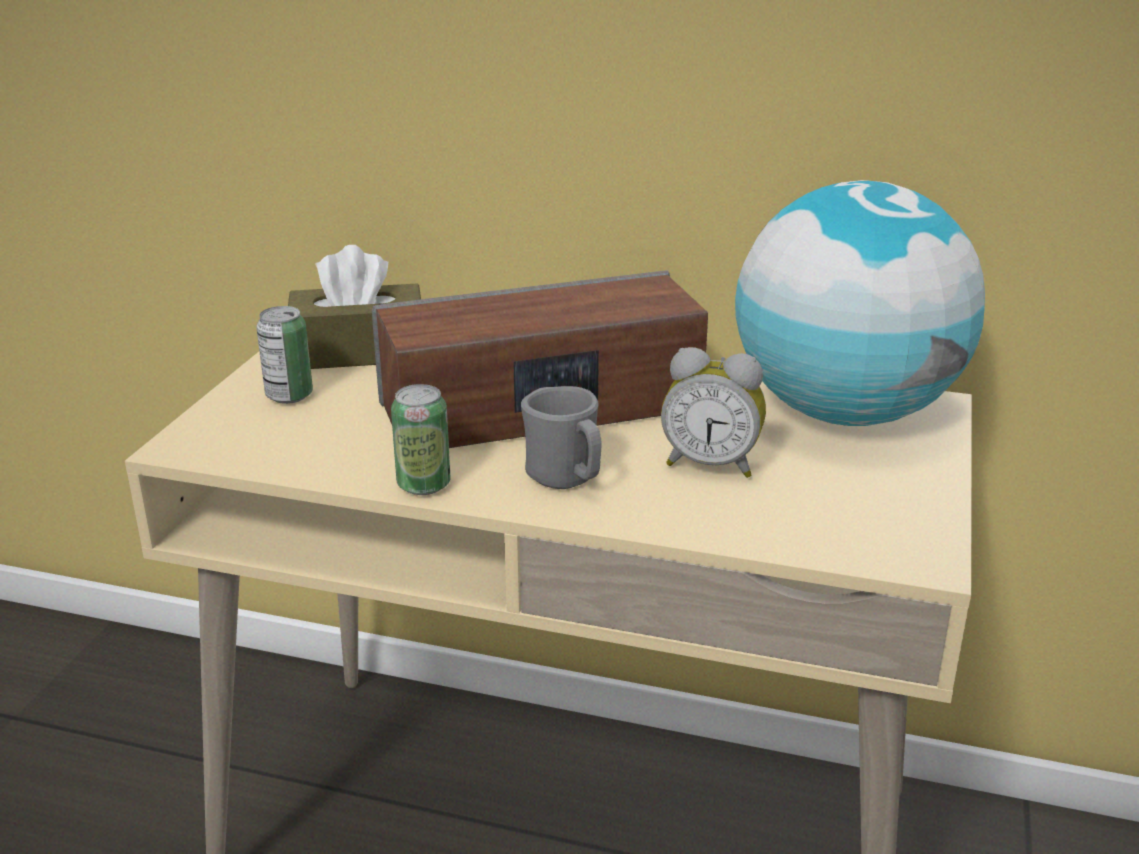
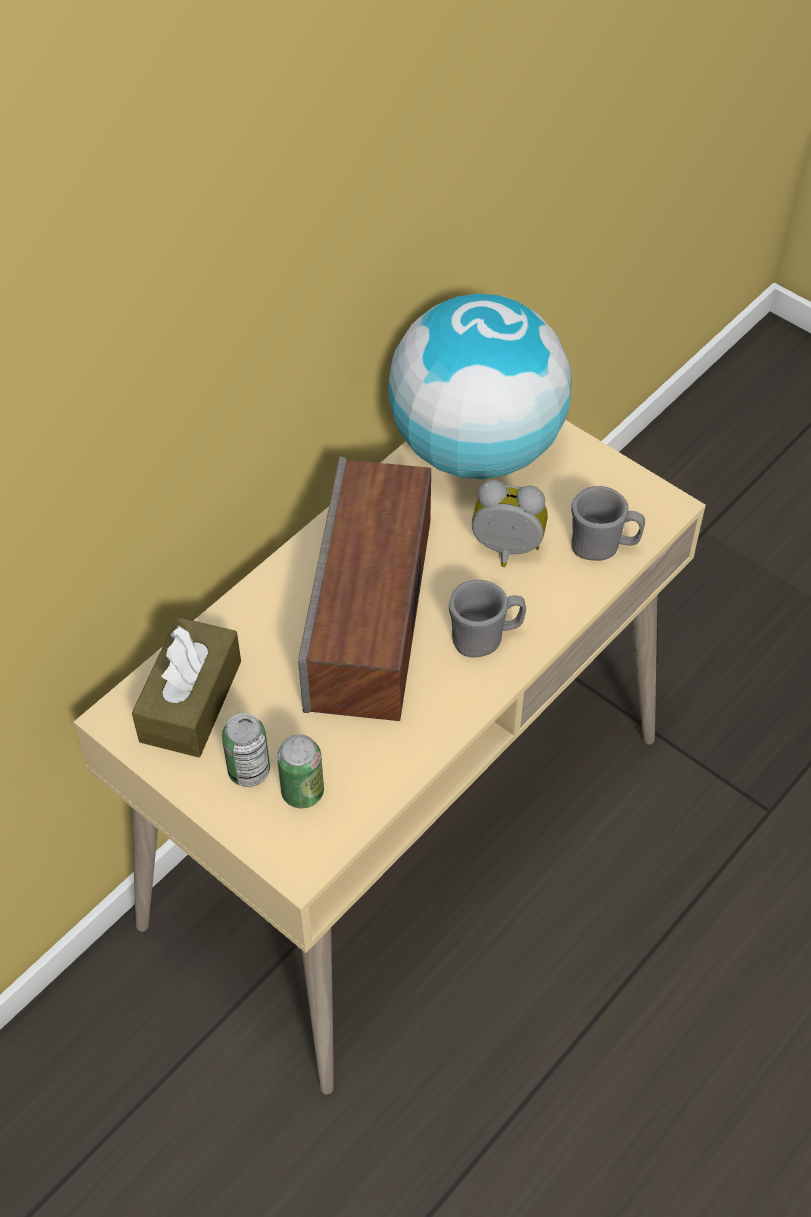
camera: 65 degrees left, 25 degrees up
(423, 485) = (448, 722): can -> can (302, 792)
(711, 464) = (506, 552): alarm clock -> alarm clock turned 120 degrees counterclockwise
(794, 527) = (603, 546): none -> grey mug

